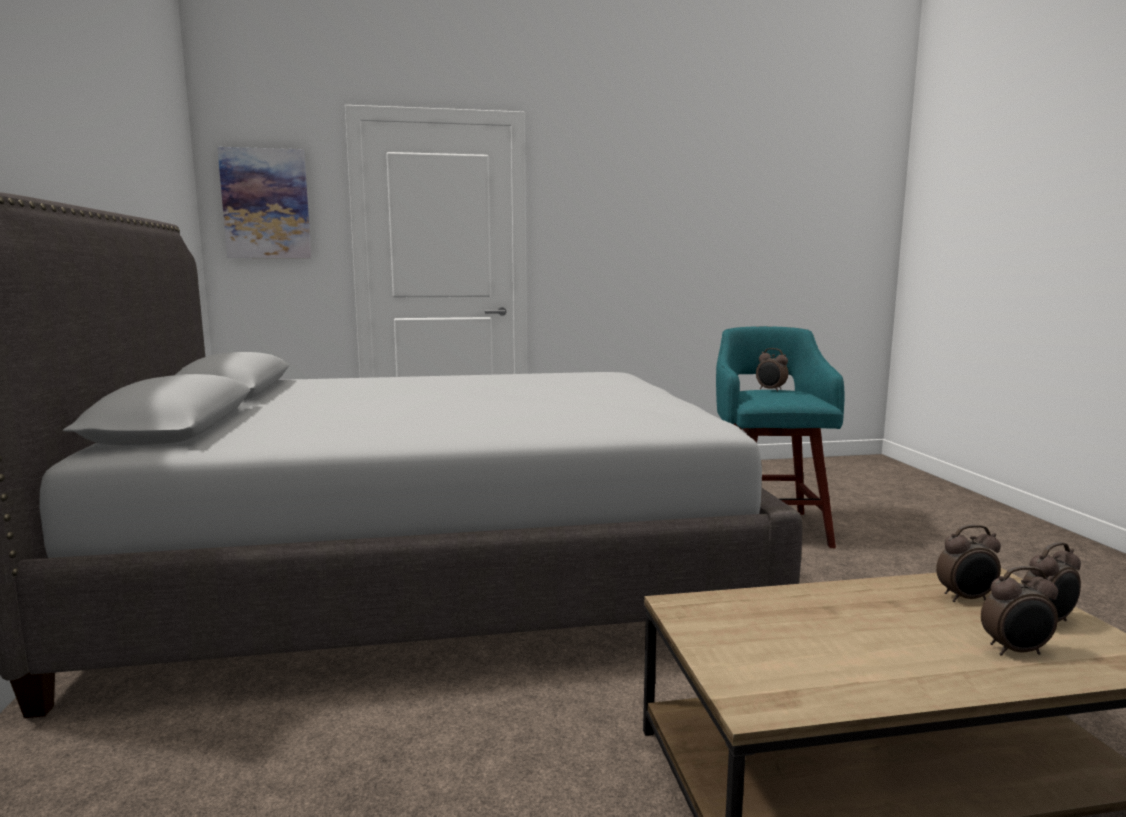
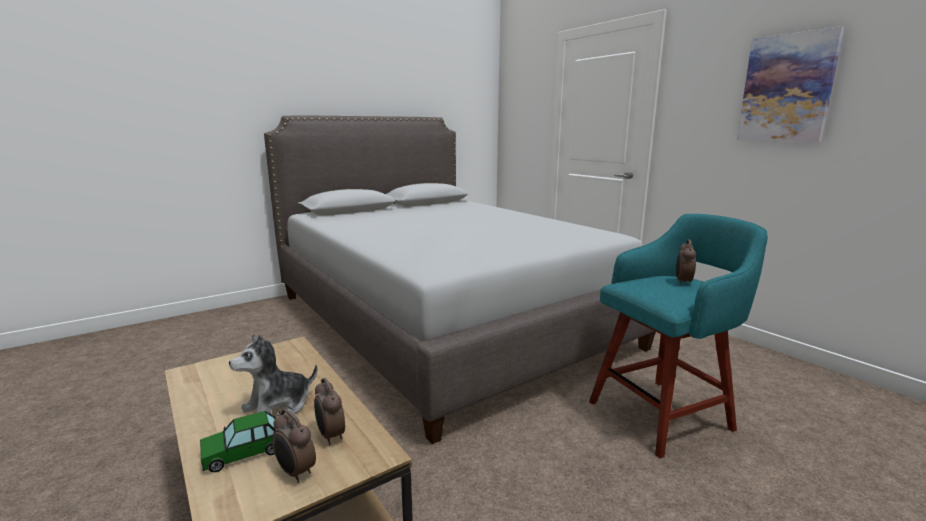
camera: 65 degrees right, 5 degrees up
(266, 204) = (521, 100): picture -> picture (787, 88)
(896, 625) = (277, 407): none -> plush toy
(1016, 651) = (243, 452): alarm clock -> toy car

